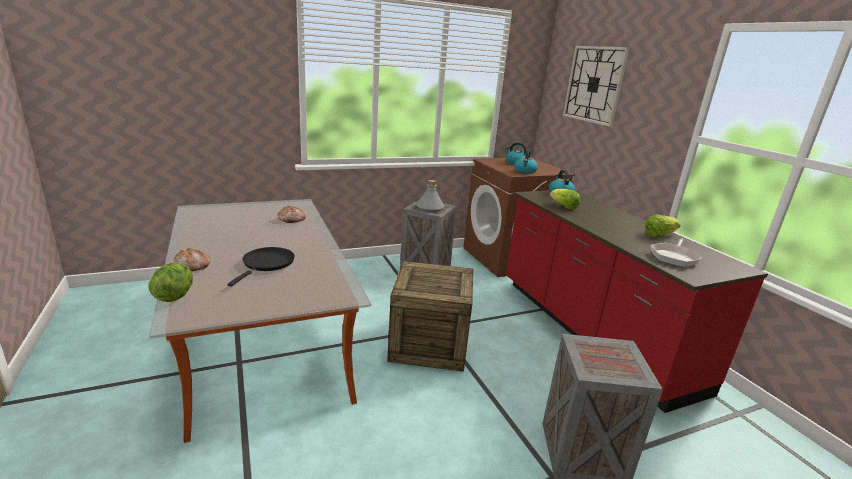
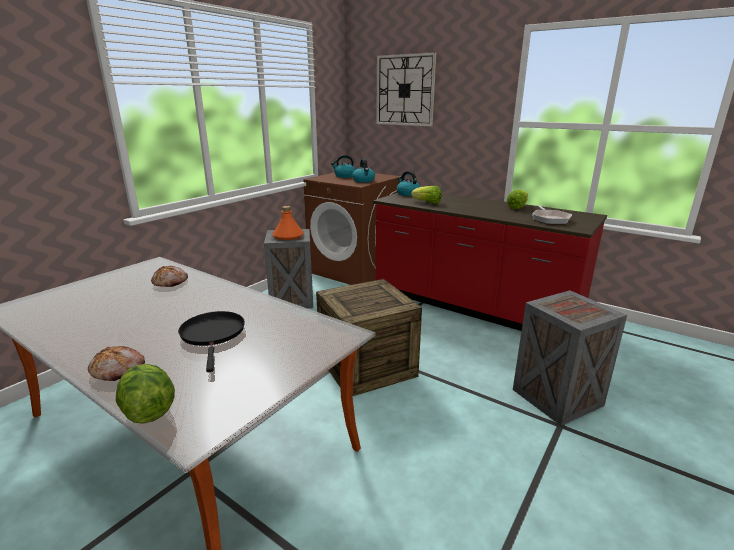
camera: 30 degrees left, 0 degrees up
(429, 208) = (288, 236): grey bottle -> orange bottle

